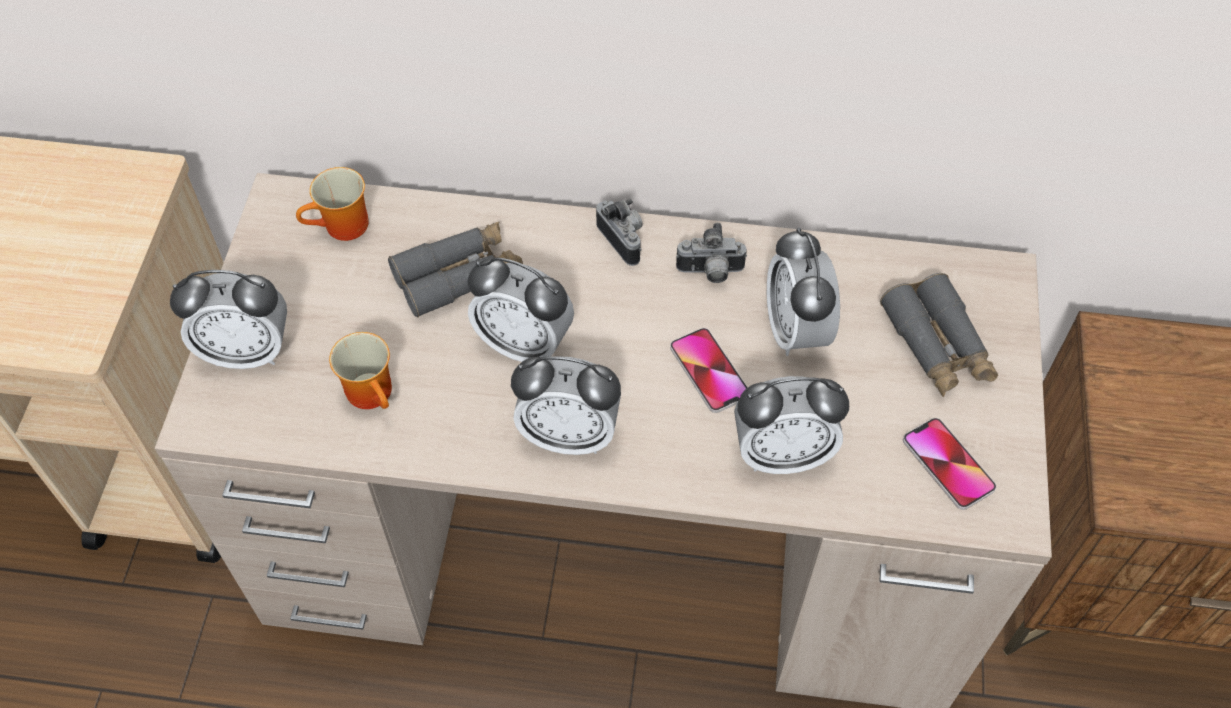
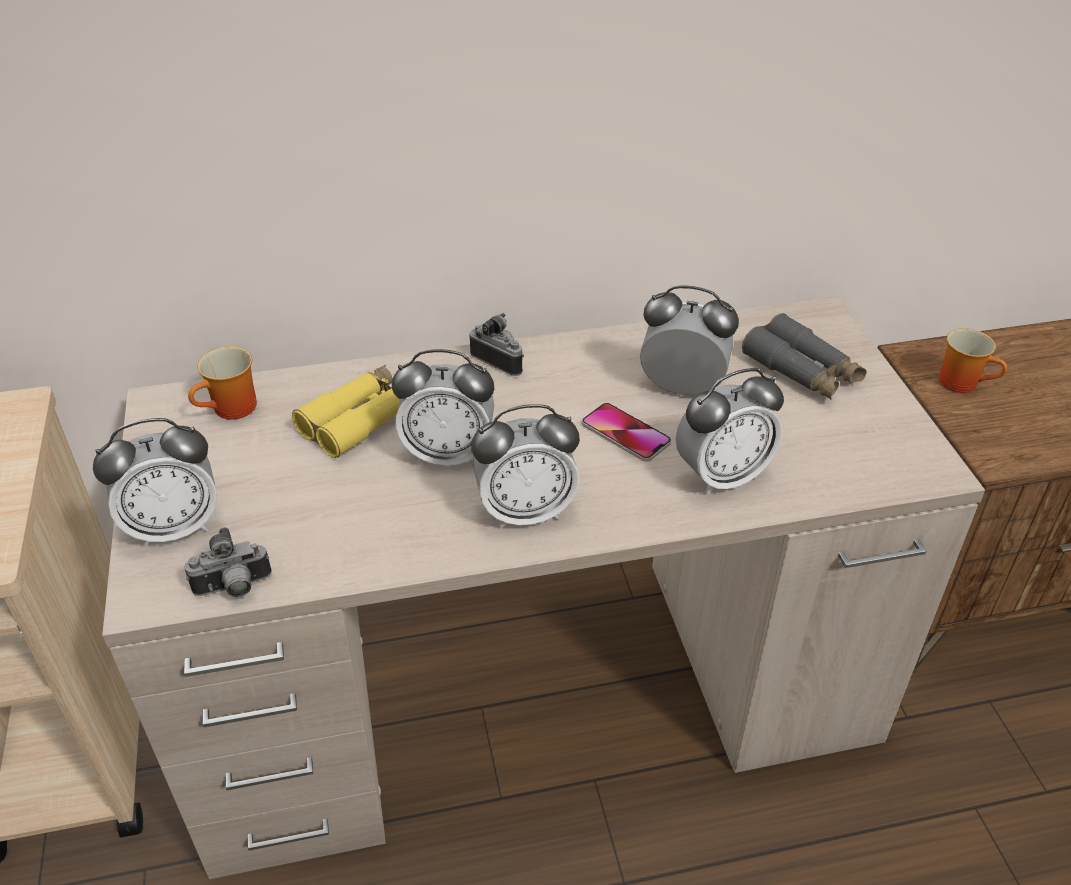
camera: 20 degrees left, 15 degrees down
(375, 392) = (321, 527): mug -> mug (963, 382)
(458, 275) = (361, 419): grey binoculars -> yellow binoculars
(710, 273) = (587, 366): camera -> camera (234, 588)
(795, 330) = (682, 388): alarm clock -> alarm clock turned 135 degrees clockwise
(948, 464) = (862, 448): phone -> none

